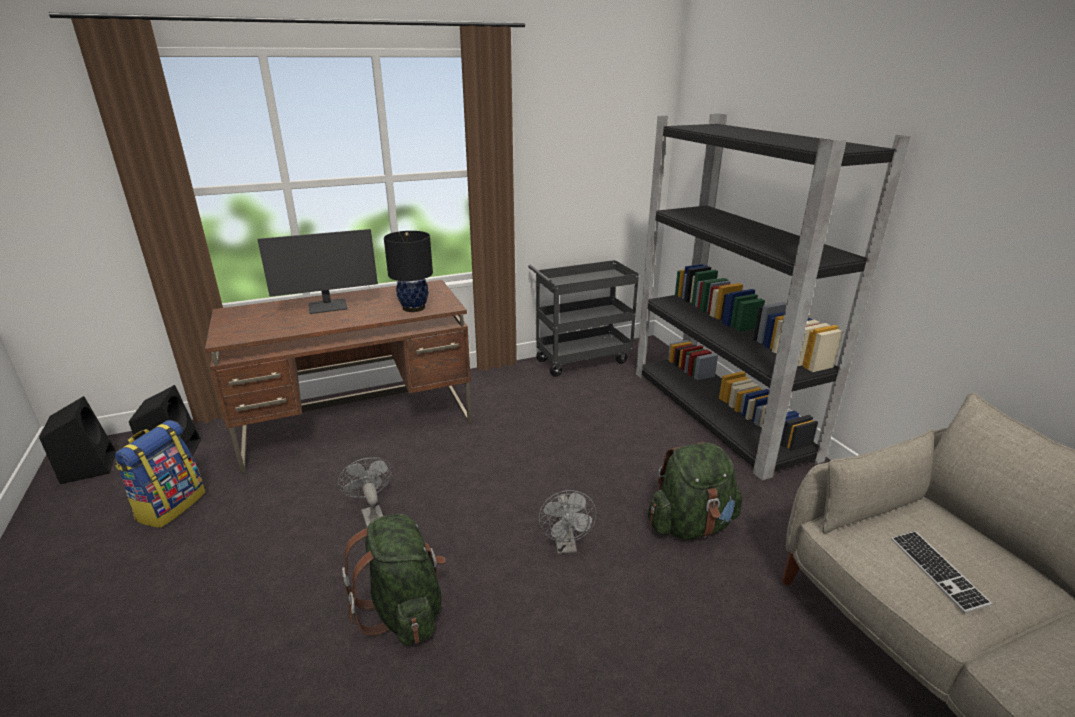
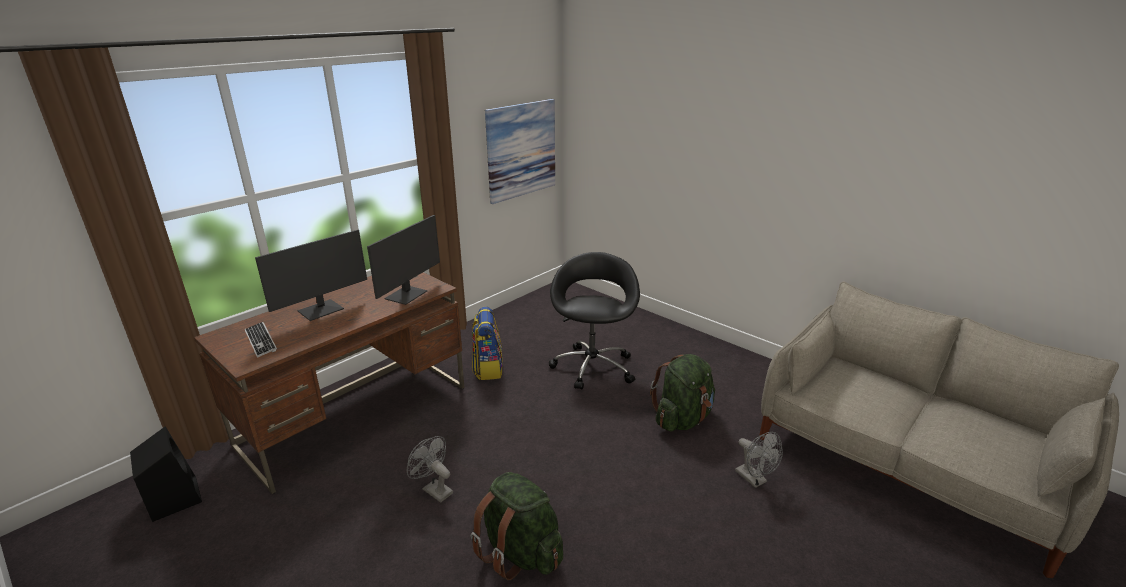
camera: 25 degrees left, 0 degrees up
(88, 466) = (76, 542): black speaker -> none
(171, 506) = (220, 547): backpack -> backpack (488, 368)
(414, 307) = (407, 295): black table lamp -> monitor
(566, 546) = (608, 462): grey fan -> grey fan (754, 479)
(580, 362) = (519, 313): grey cart -> none
(609, 176) = (521, 150): none -> picture
(622, 436) = (593, 367): none -> black office chair
(719, 413) = (649, 330): black bookcase -> none
(937, 571) = (864, 399): keyboard -> keyboard (260, 340)

